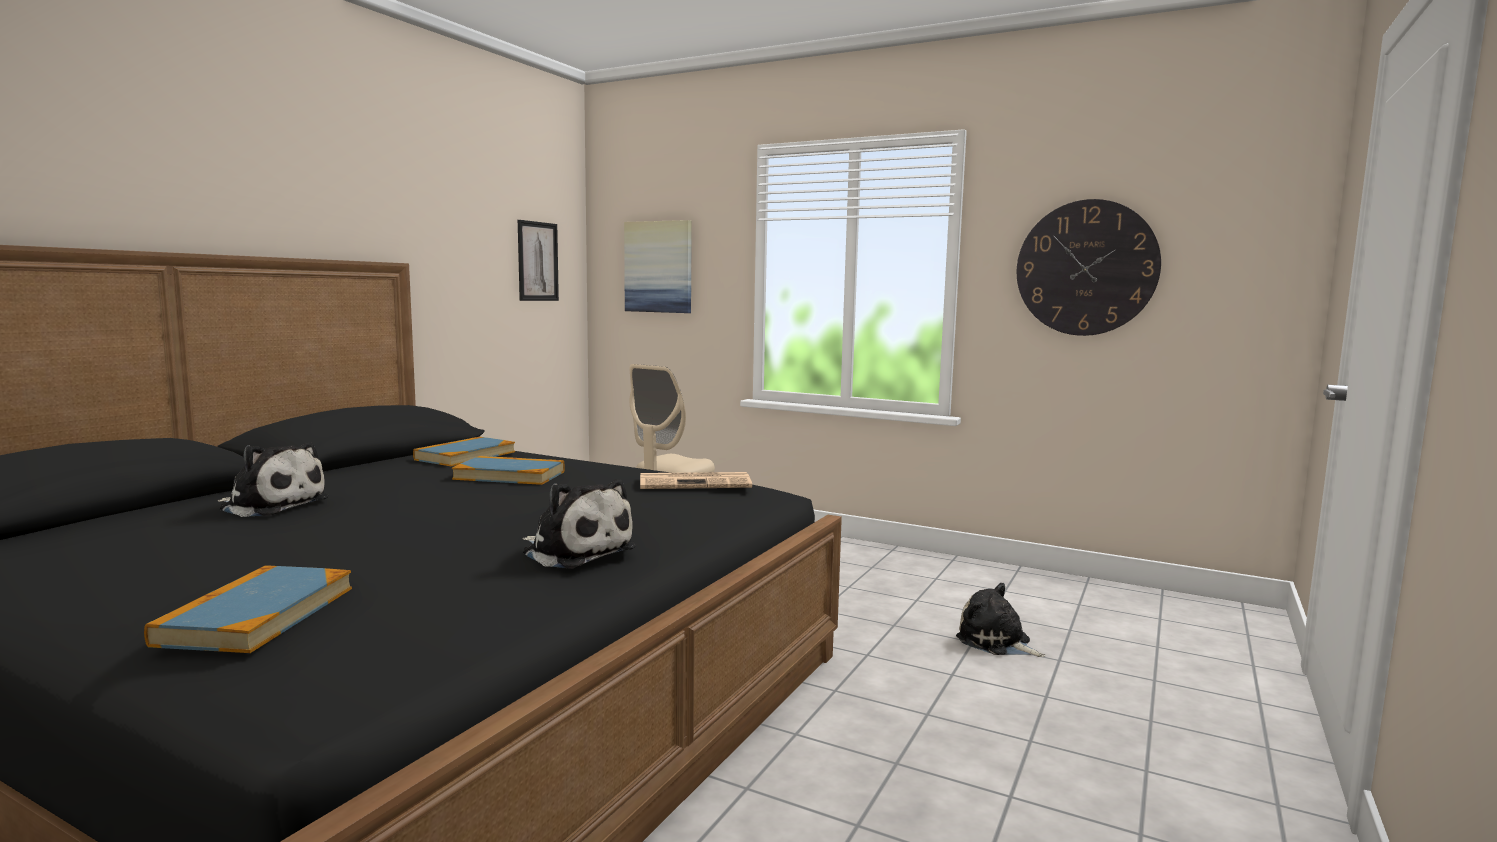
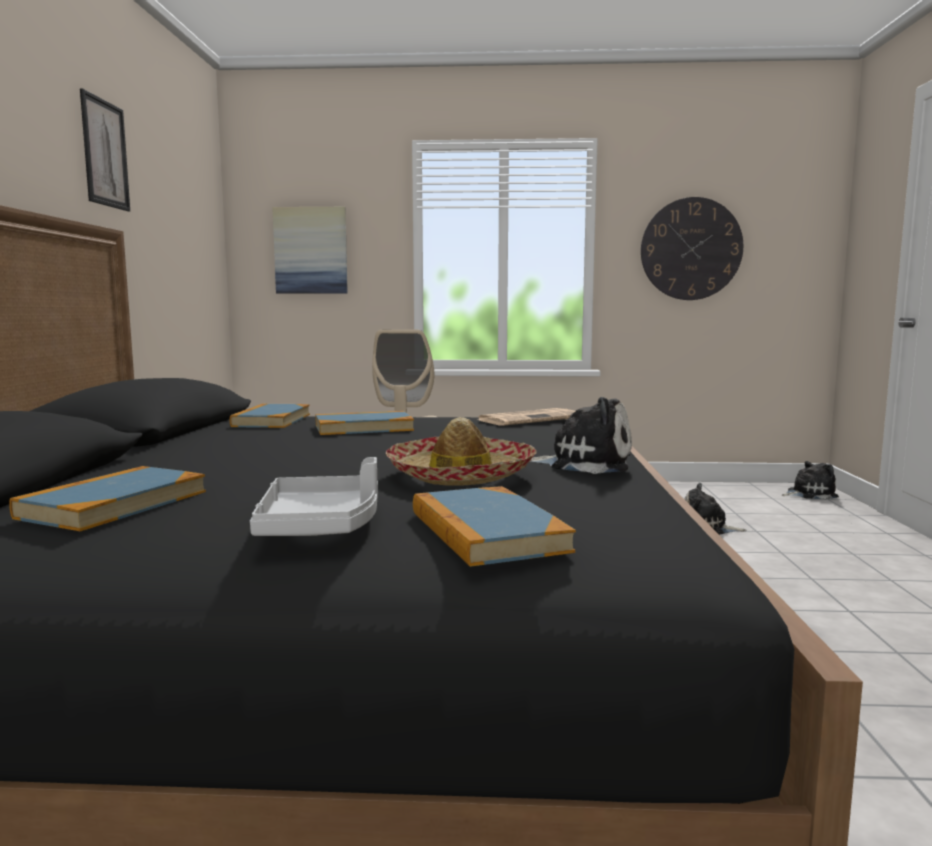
camera: 25 degrees left, 0 degrees up
(124, 534) = (114, 504): none -> book
(177, 582) = (321, 525): none -> grey tray
(271, 505) = (203, 467): plush toy -> plush toy (809, 494)
(418, 548) = (461, 475): none -> hat
(537, 261) = (197, 242): picture -> picture (105, 153)

